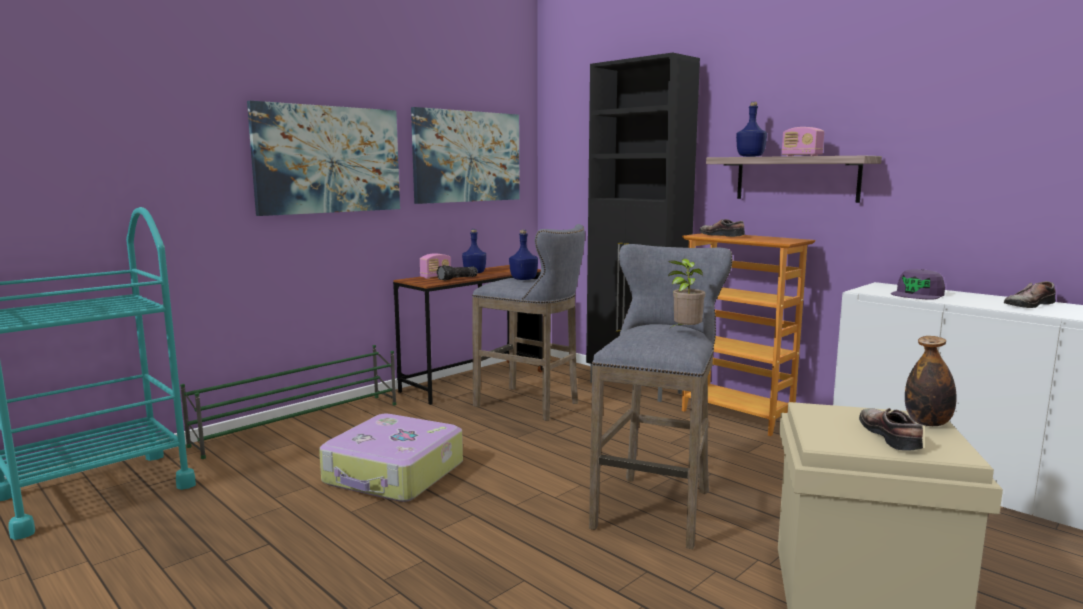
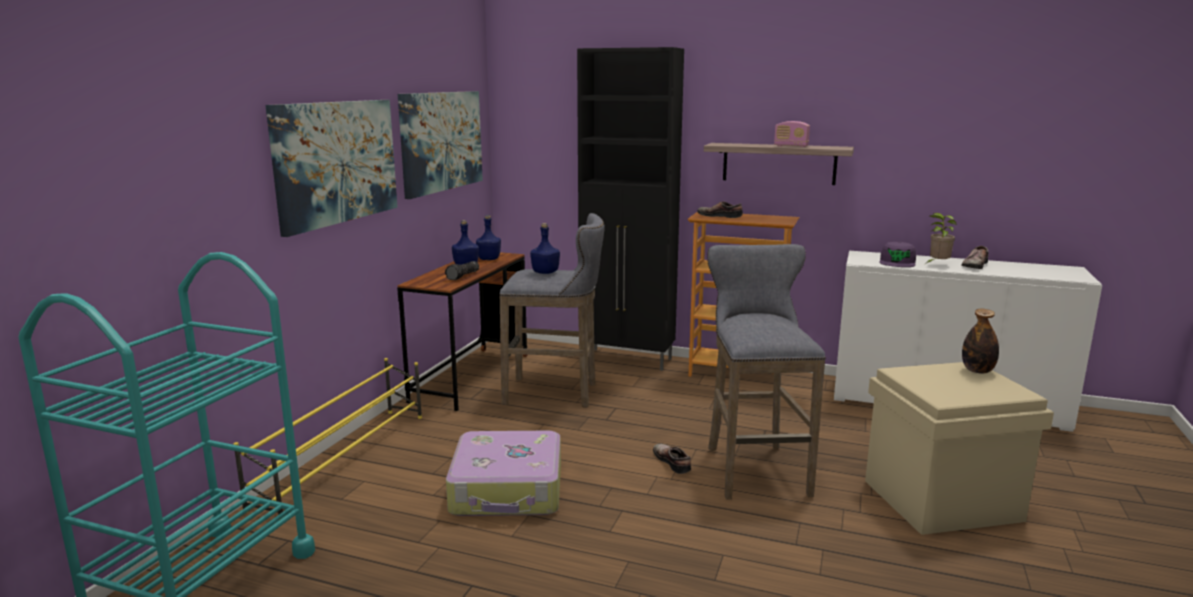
camera: 25 degrees left, 5 degrees up
(301, 424) = (344, 458): green shoe rack -> yellow shoe rack
(435, 276) = (435, 275): radio -> none
(685, 332) = (783, 321): potted plant -> potted plant (937, 264)
(750, 156) = (742, 144): blue bottle -> blue bottle (489, 259)
(892, 436) = (972, 386): shoe -> shoe (673, 462)

